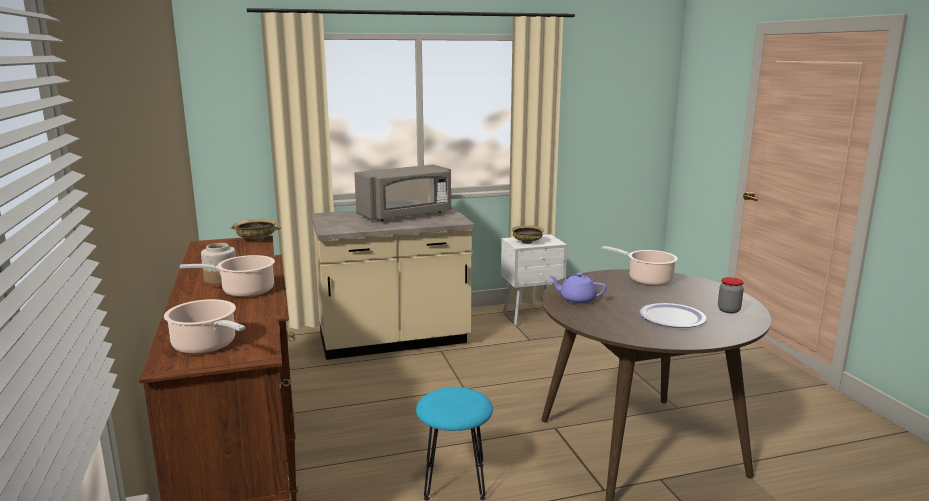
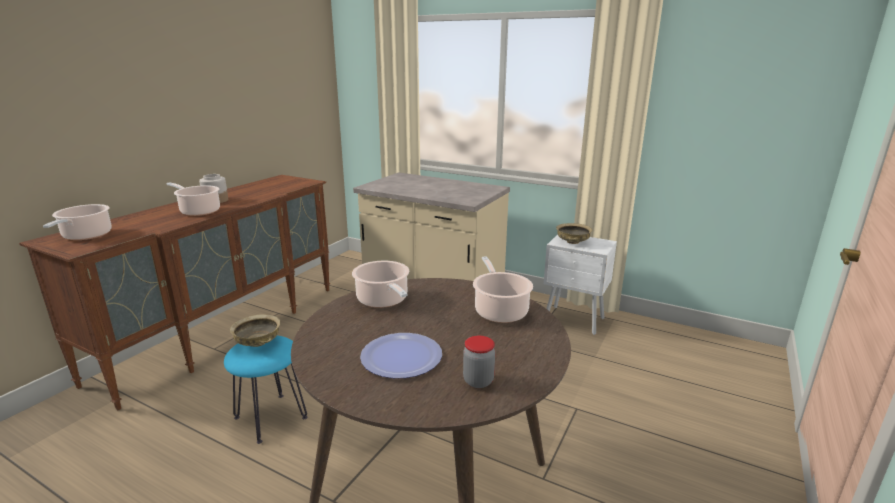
camera: 45 degrees right, 5 degrees up
(256, 239) = (308, 181): beige bowl -> beige bowl (257, 342)
(406, 215) = (449, 187): grey microwave -> none
(576, 299) = (383, 300): purple teapot -> cooking pot

